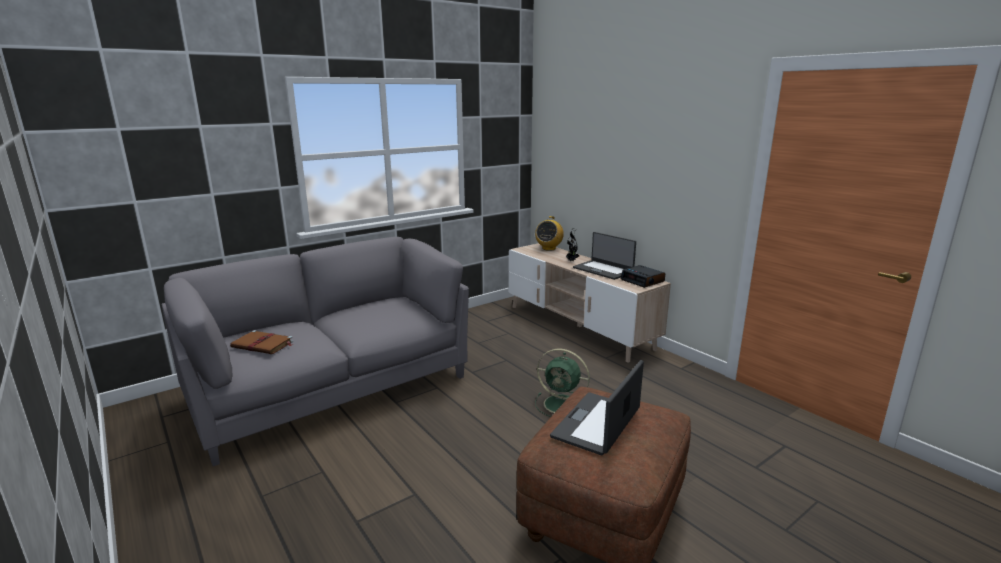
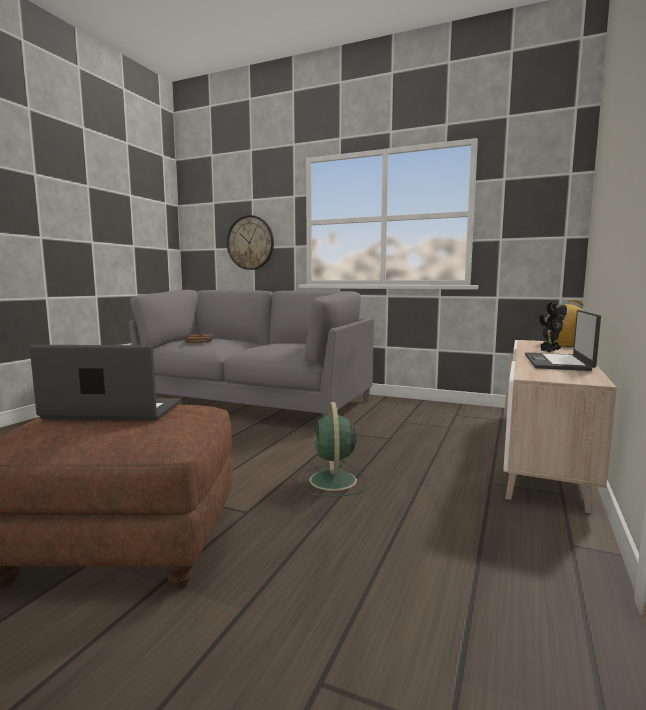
camera: 60 degrees right, 10 degrees down
(208, 188) = (250, 242): none -> wall clock
(643, 281) = (574, 376): alarm clock -> none

